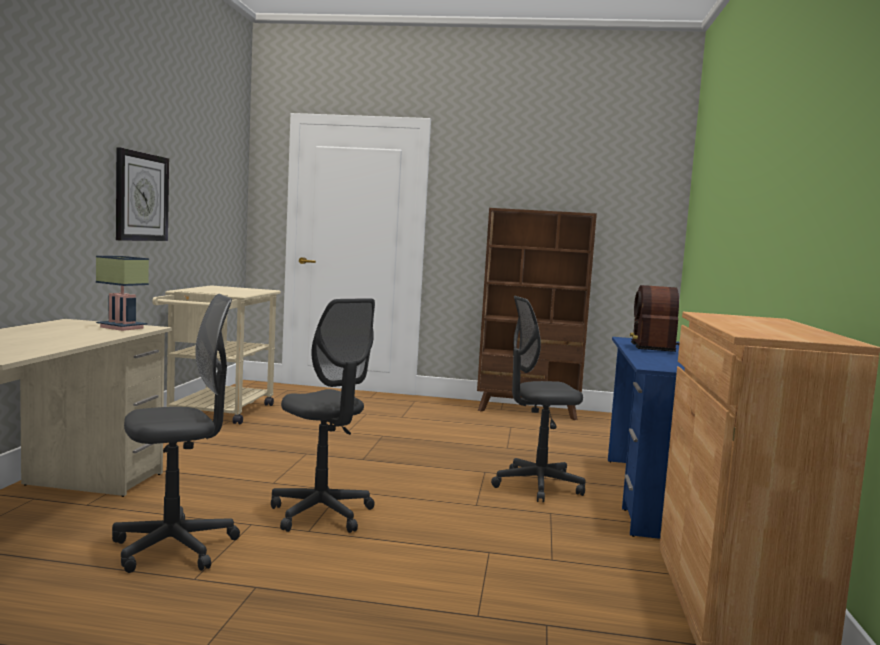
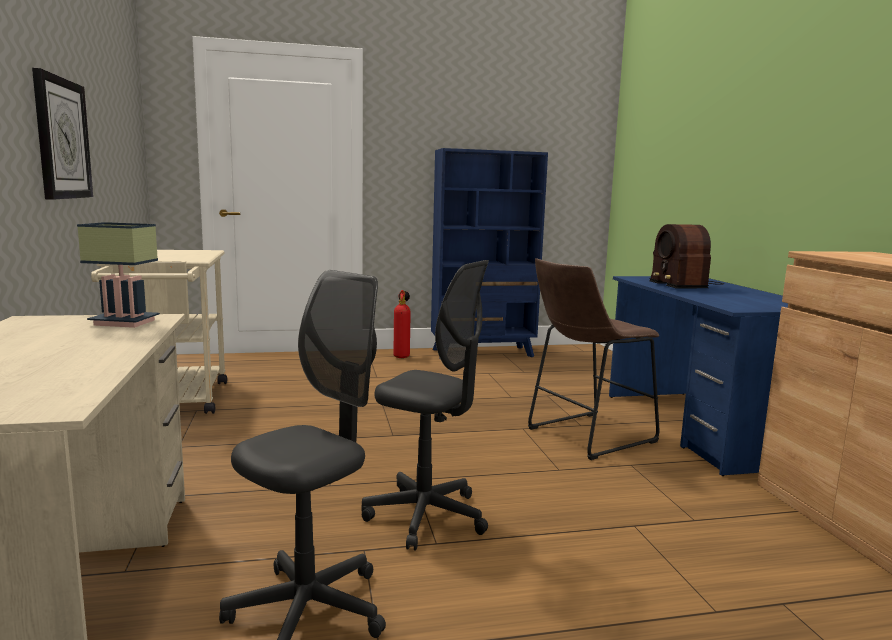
camera: 20 degrees left, 5 degrees up
(444, 404) = (402, 356): none -> fire extinguisher
(528, 411) = (483, 353): brown bookcase -> blue bookcase
(537, 486) = (585, 436): grey office chair -> brown stool

